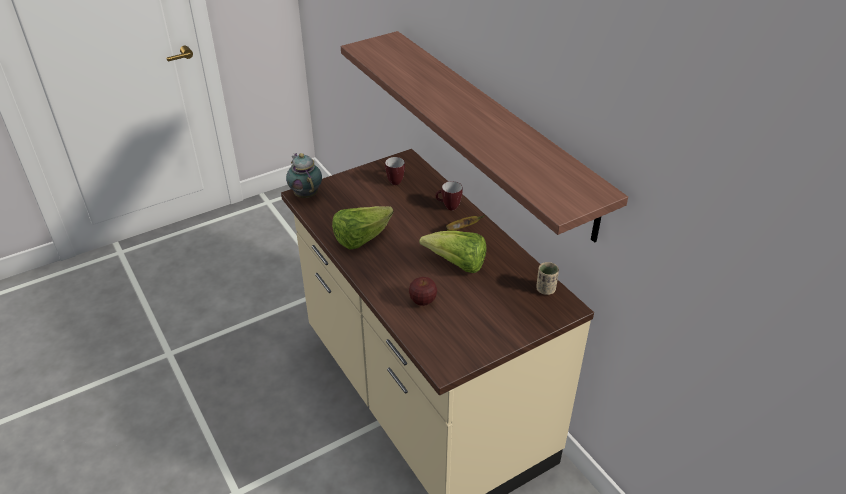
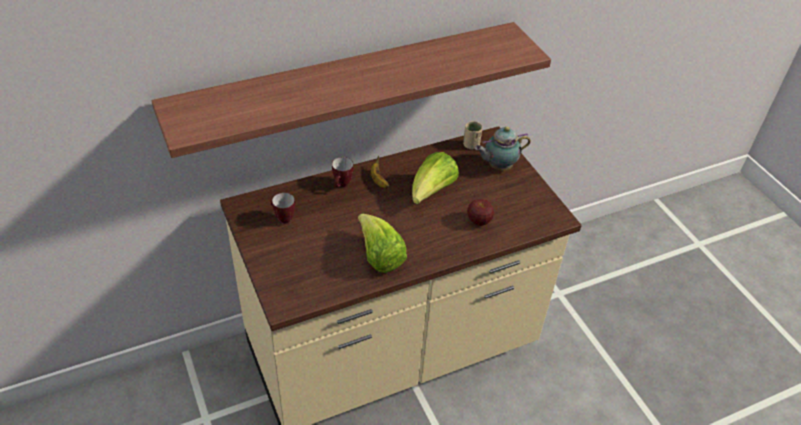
camera: 85 degrees left, 5 degrees up
(306, 194) = (284, 300): teapot -> teapot (498, 166)

